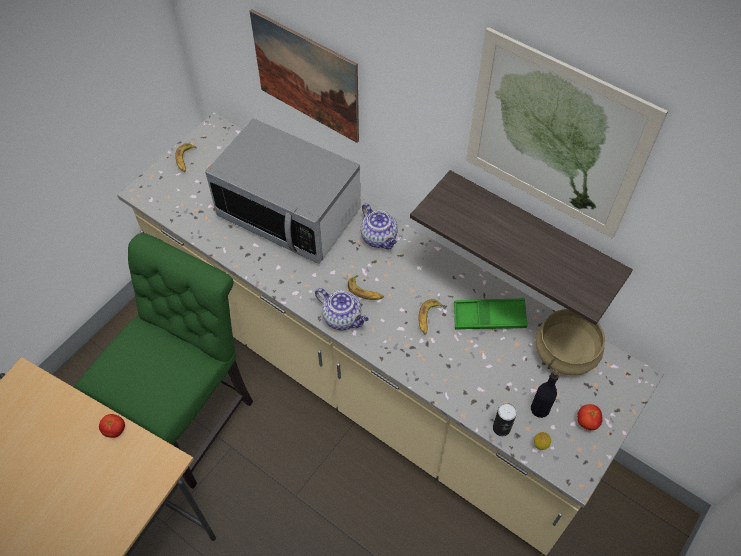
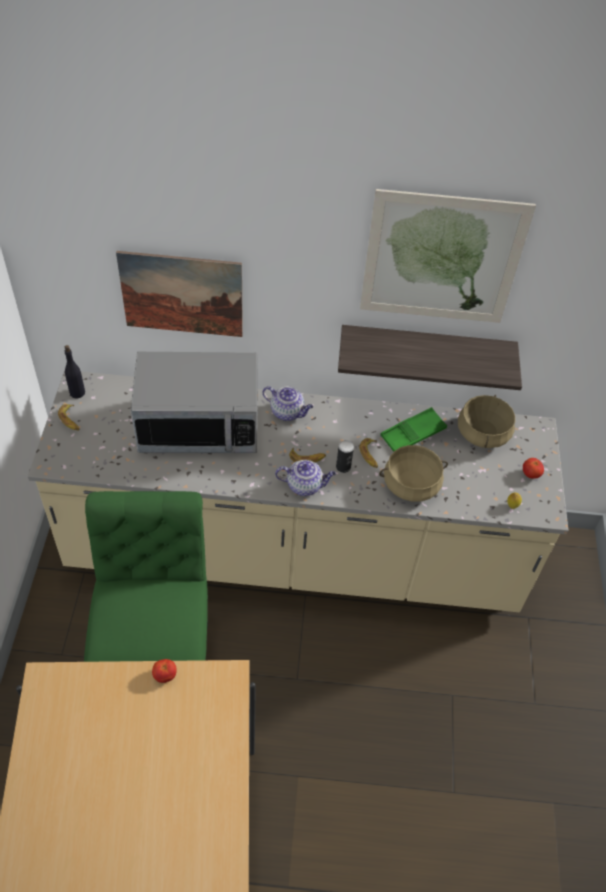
camera: 35 degrees left, 5 degrees down
(448, 368) = (411, 484): none -> beige cooking pot
(501, 428) = (478, 507): can -> can (343, 467)
(540, 409) = (494, 481): black bottle -> black bottle (77, 392)

